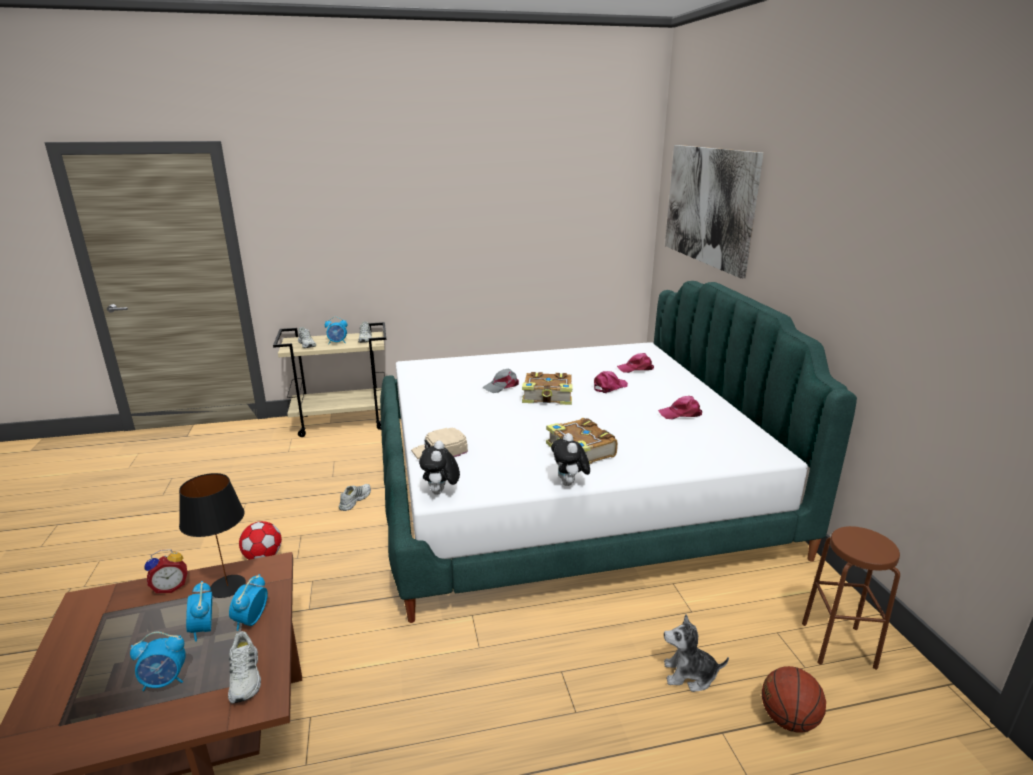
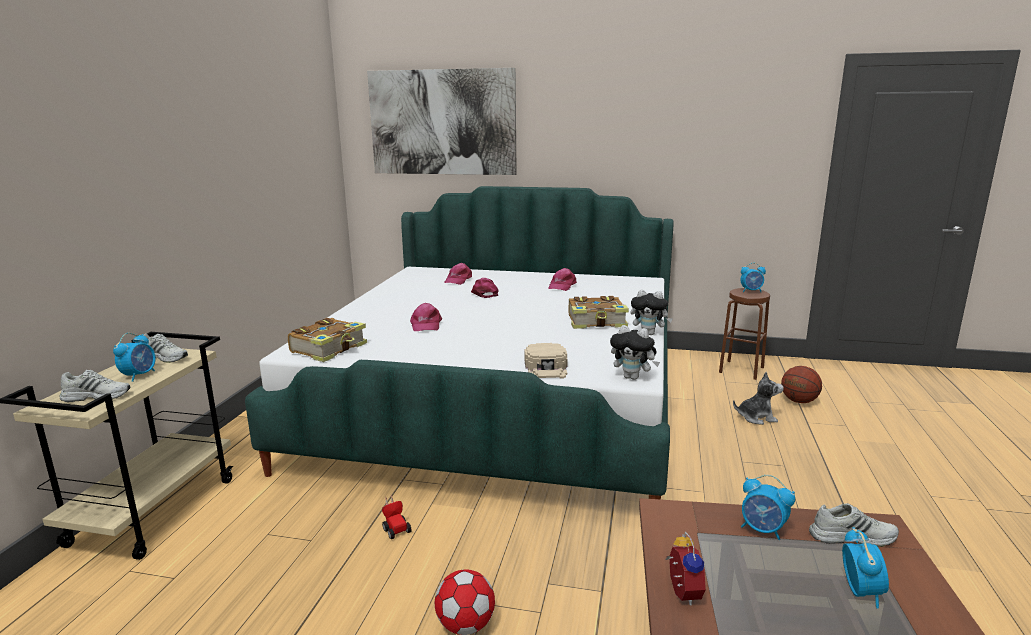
camera: 65 degrees left, 5 degrees down
(204, 629) = (773, 564): alarm clock -> alarm clock (751, 291)
(227, 586) = (694, 546): black table lamp -> none
(354, 500) = (395, 528): white shoe -> toy car
(502, 386) = (425, 325): grey cap -> pink cap
(548, 397) = (476, 313): book -> book (330, 349)
(689, 675) = (756, 417): plush toy -> plush toy turned 120 degrees counterclockwise

